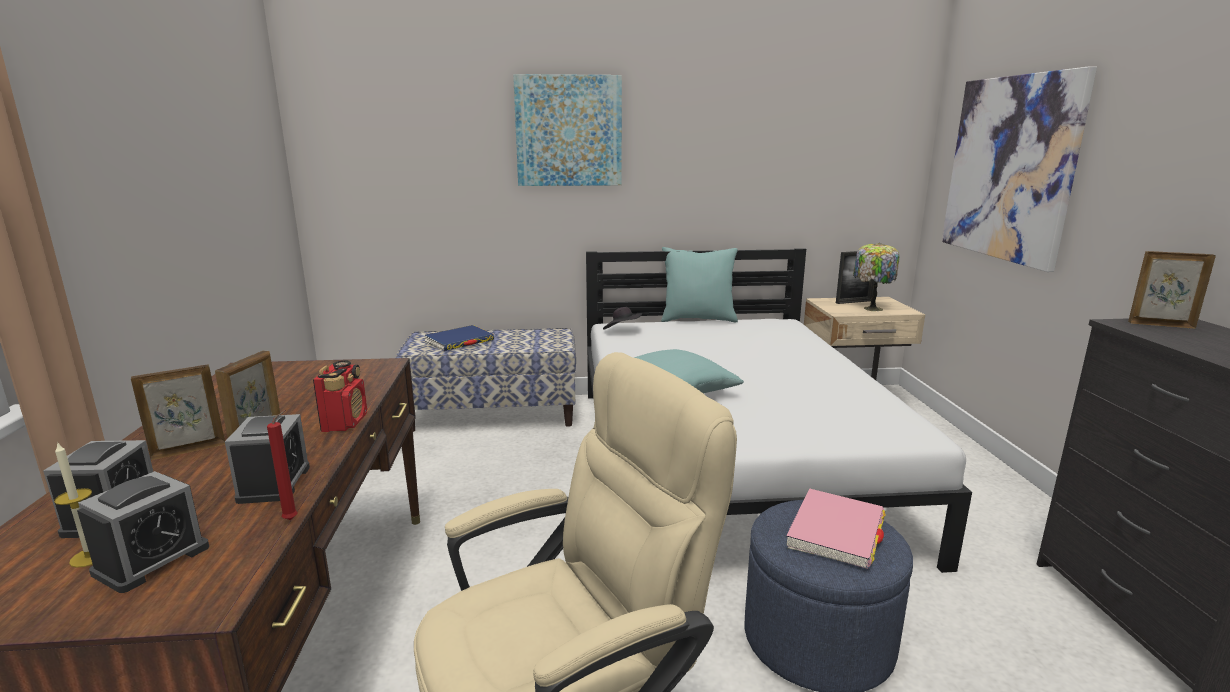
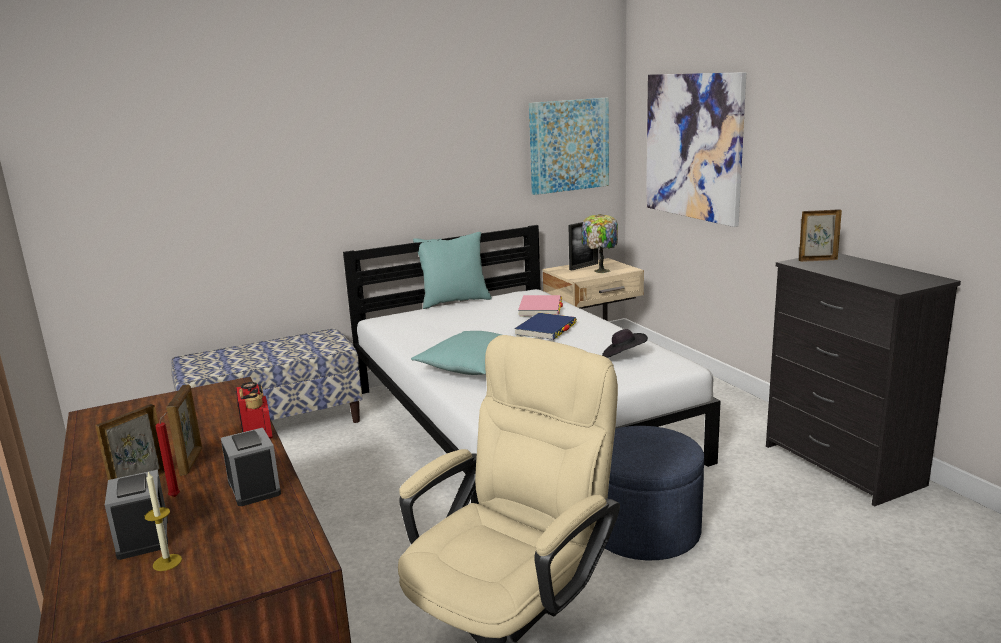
camera: 20 degrees left, 0 degrees up
(152, 560) = (222, 552): alarm clock -> none
(293, 519) = (301, 504): red candle -> red candle (176, 496)
(459, 341) = (233, 358): blue book -> blue book (546, 329)
(568, 131) = (313, 138): picture -> picture (568, 145)
(622, 331) = (394, 323): black hat -> black hat (623, 356)
(836, 532) = (648, 444): pink book -> pink book (540, 308)

